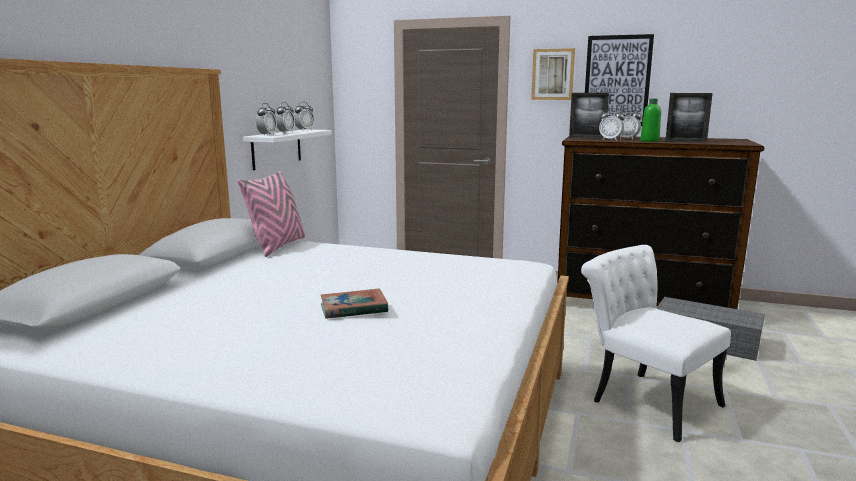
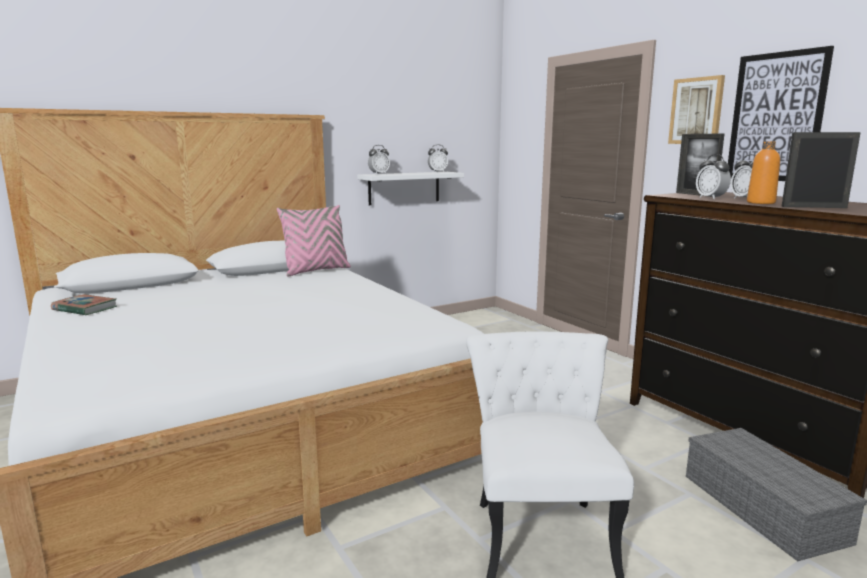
camera: 40 degrees right, 0 degrees up
(286, 132) = (409, 173): alarm clock -> none
(353, 308) = (216, 322): book -> book (85, 309)
(649, 141) = (760, 202): green bottle -> orange bottle
(685, 141) = (813, 207): picture frame -> picture frame turned 135 degrees clockwise

